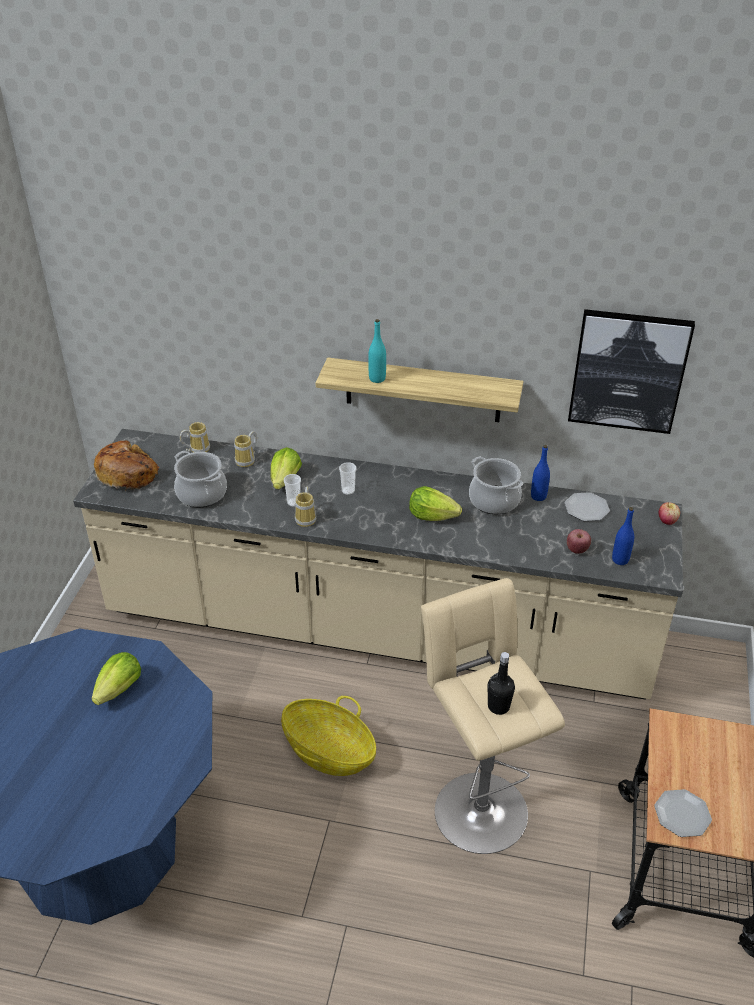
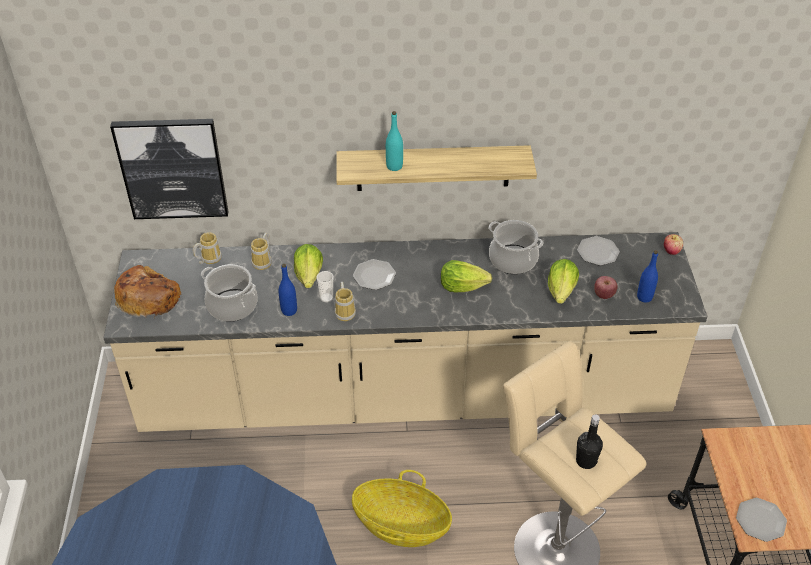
camera: 15 degrees left, 5 degrees up
(120, 689) = (223, 523): lettuce -> lettuce (561, 291)
(348, 491) = (374, 275): cup -> plate
(538, 496) = (551, 248): blue bottle -> blue bottle (289, 310)
(628, 371) = (628, 122): picture -> picture (172, 168)

